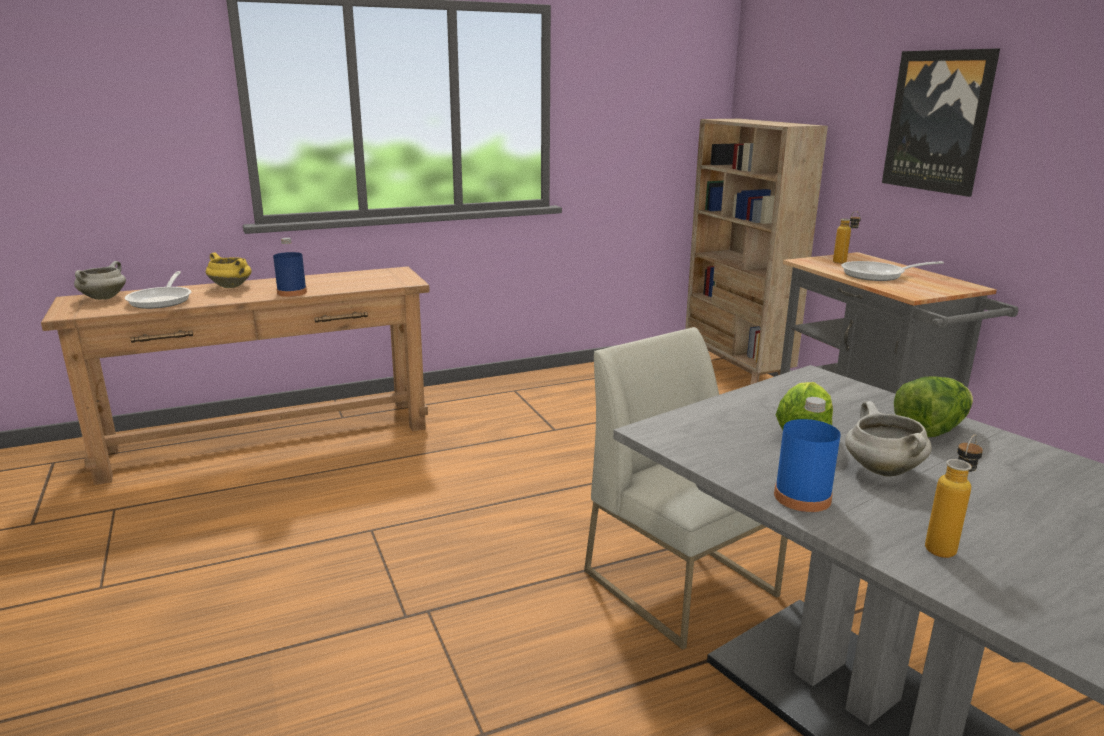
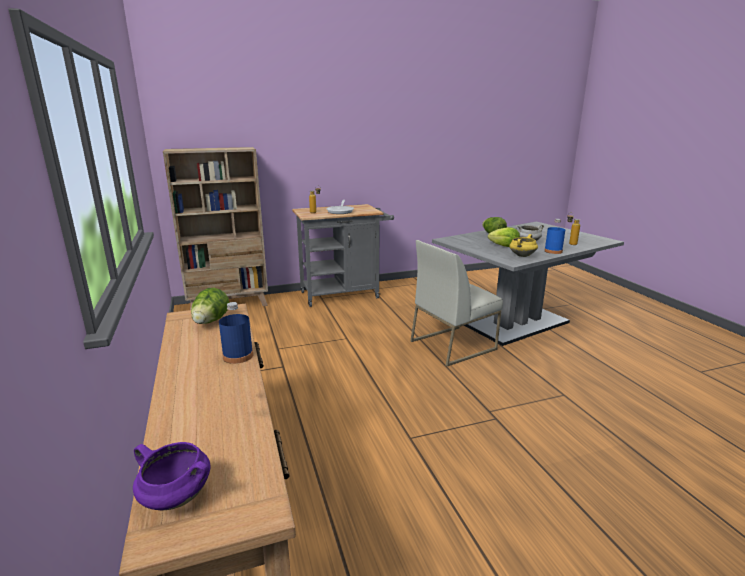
camera: 85 degrees left, 0 degrees up
(103, 298) = (175, 498): white cooking pot -> purple cooking pot
(162, 300) = (221, 435): frying pan -> none
(232, 286) = (182, 395): yellow cooking pot -> yellow cooking pot (522, 255)
(377, 279) = (210, 322): none -> lettuce
(938, 121) = (321, 139): picture -> none

